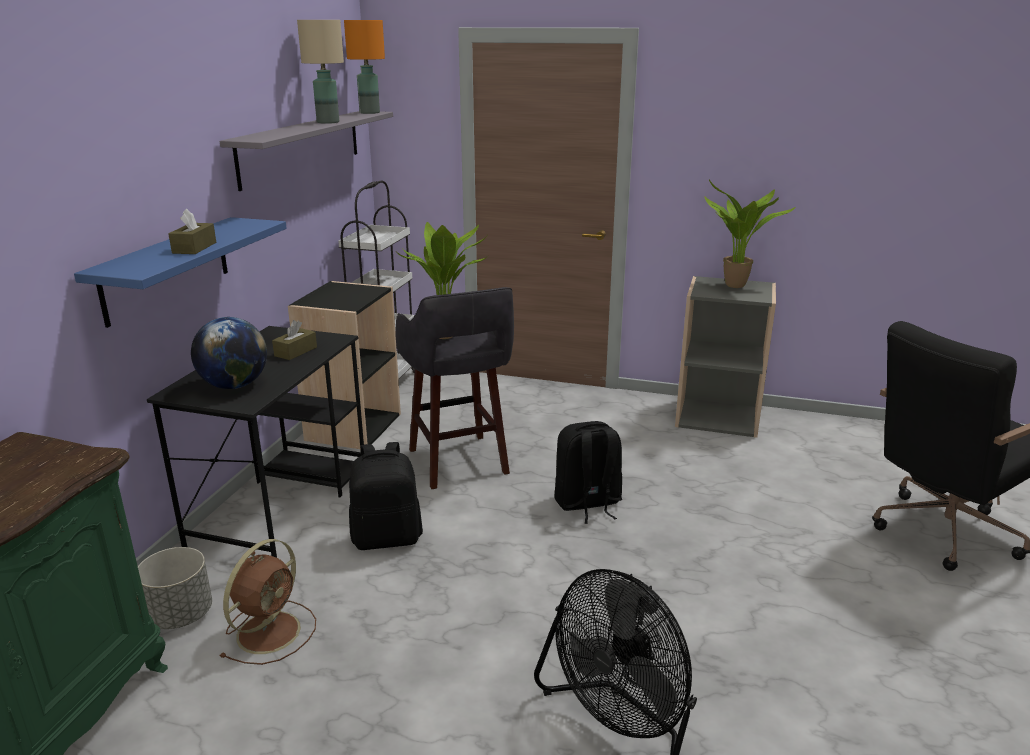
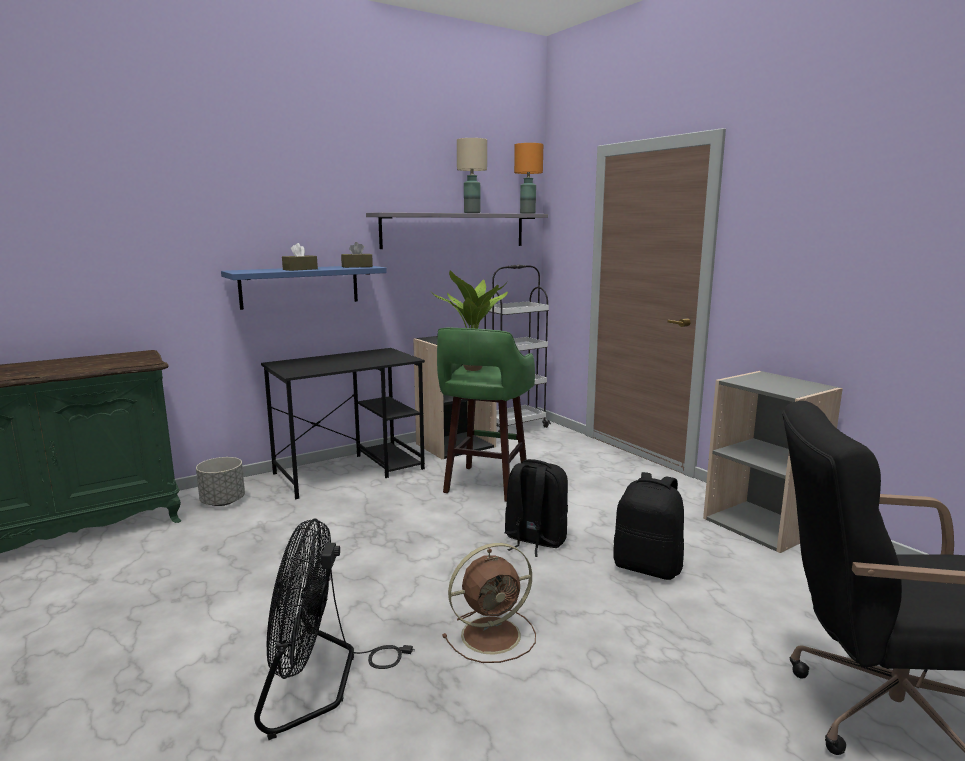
camera: 40 degrees right, 10 degrees down
(234, 386) = (307, 366): globe -> none
(270, 630) = (243, 526): brown fan -> brown fan (493, 634)
(295, 351) = (373, 359): brown tissue box -> brown tissue box (357, 266)
(387, 538) = (374, 508): black backpack -> black backpack (647, 567)
(459, 464) = (485, 485): grey stool -> green stool
(735, 287) = (784, 383): potted plant -> none

